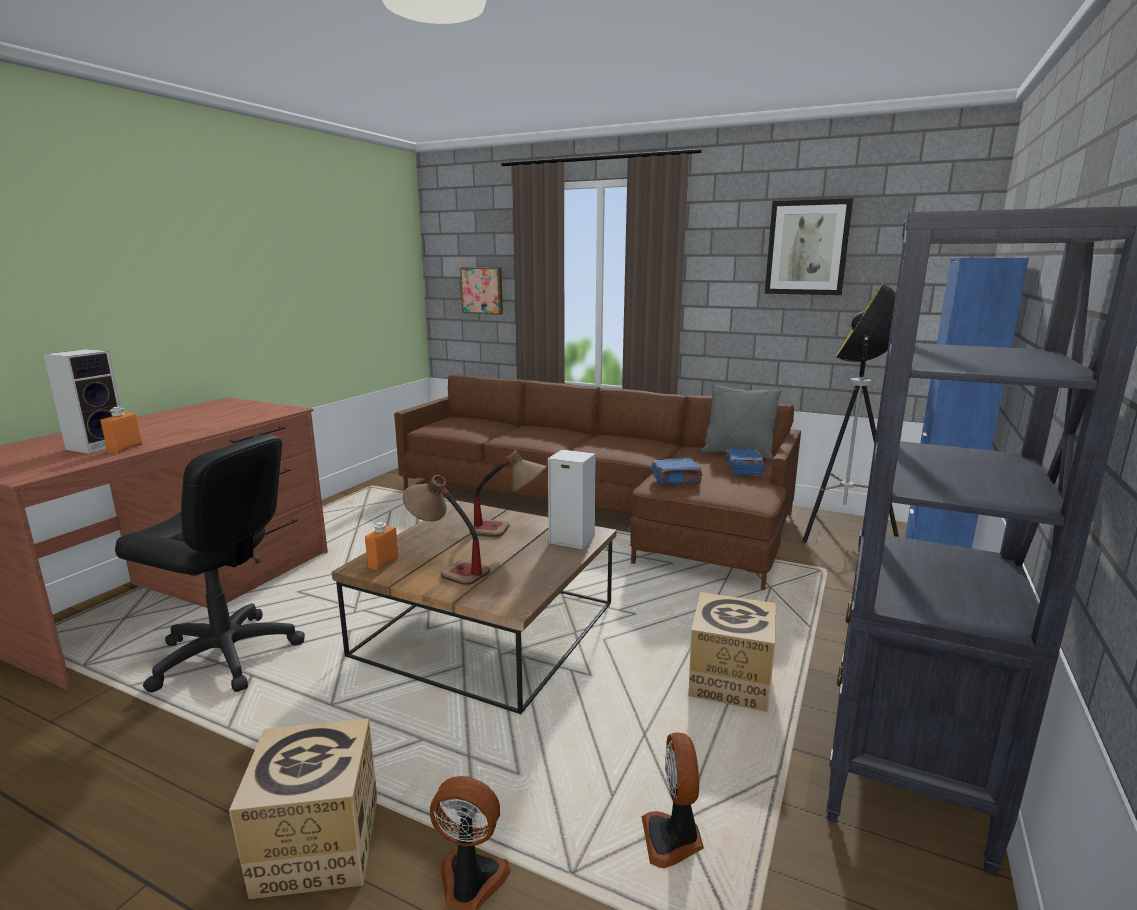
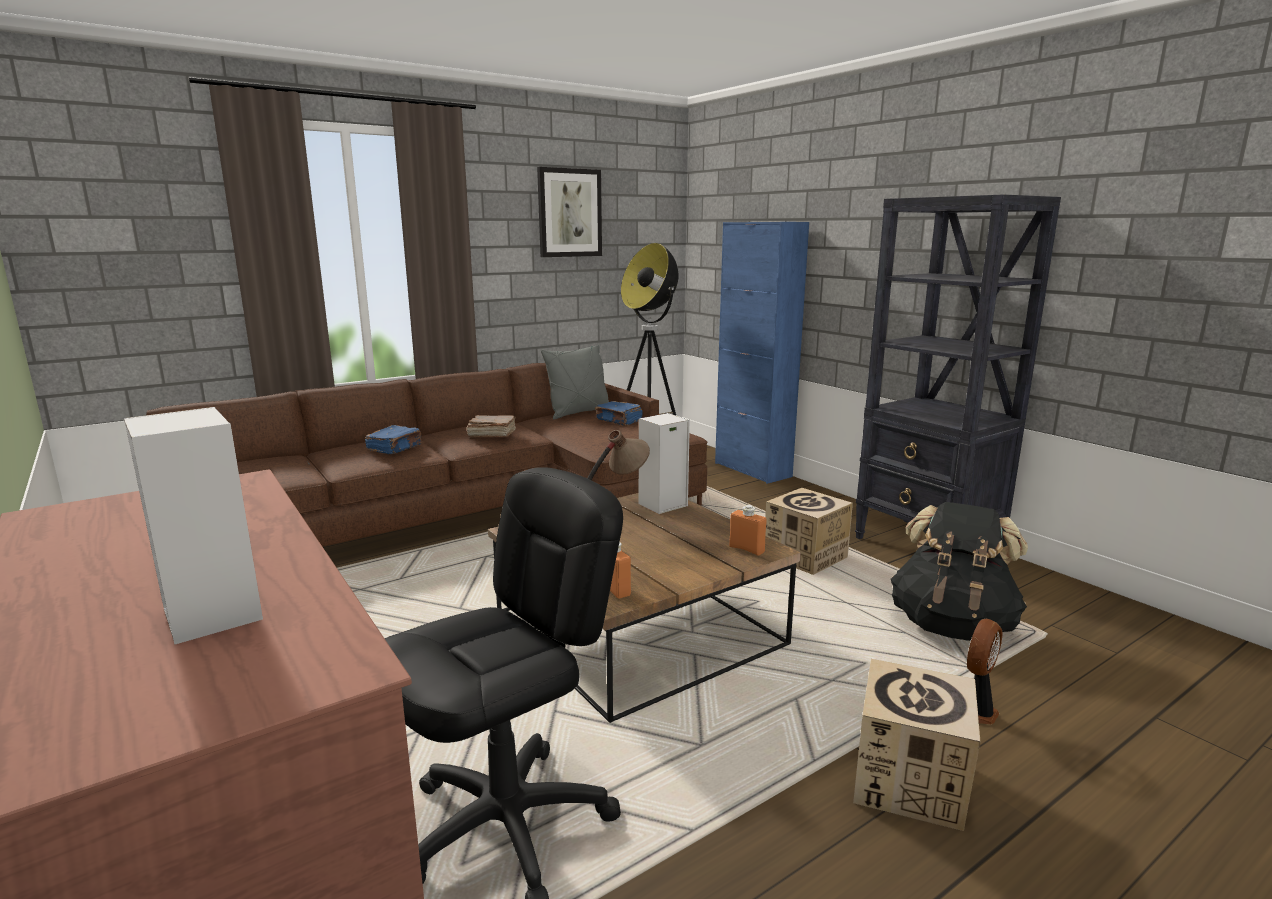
camera: 60 degrees left, 0 degrees up
(125, 449) = (288, 589): orange bottle -> orange bottle (746, 549)
(447, 569) = (666, 562): table lamp -> none
(482, 290) = (156, 272): picture -> none
(620, 447) = (491, 435): none -> brown book
(673, 839) = (951, 625): fan -> black backpack
(676, 480) = (607, 441): blue book -> blue book (395, 448)

